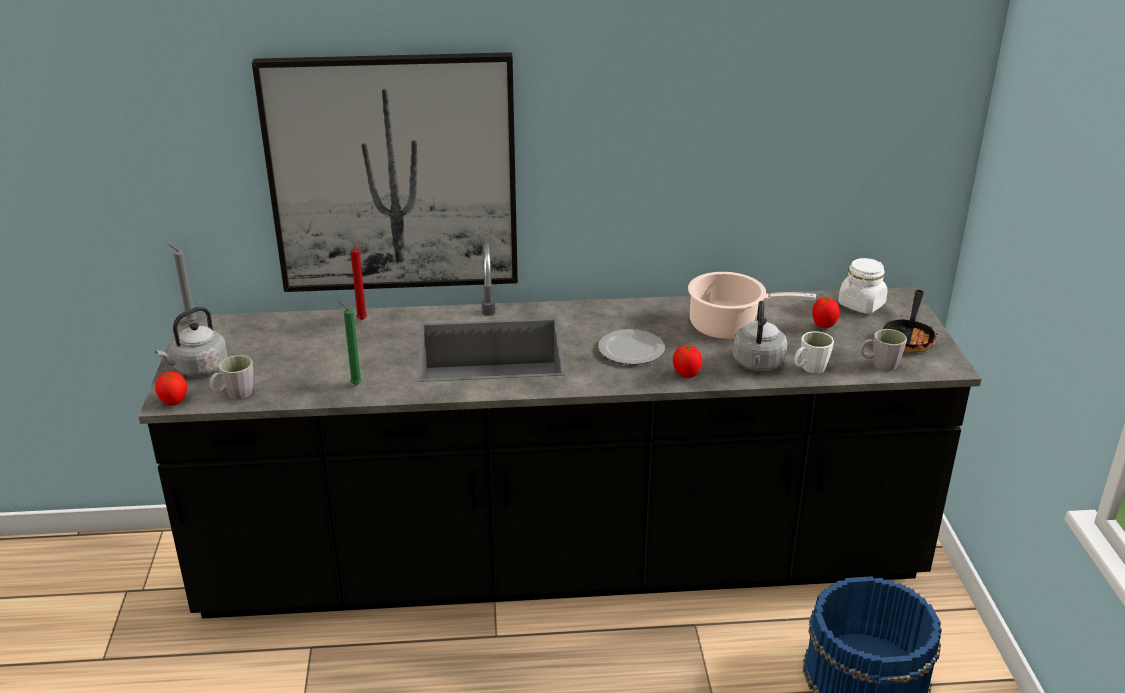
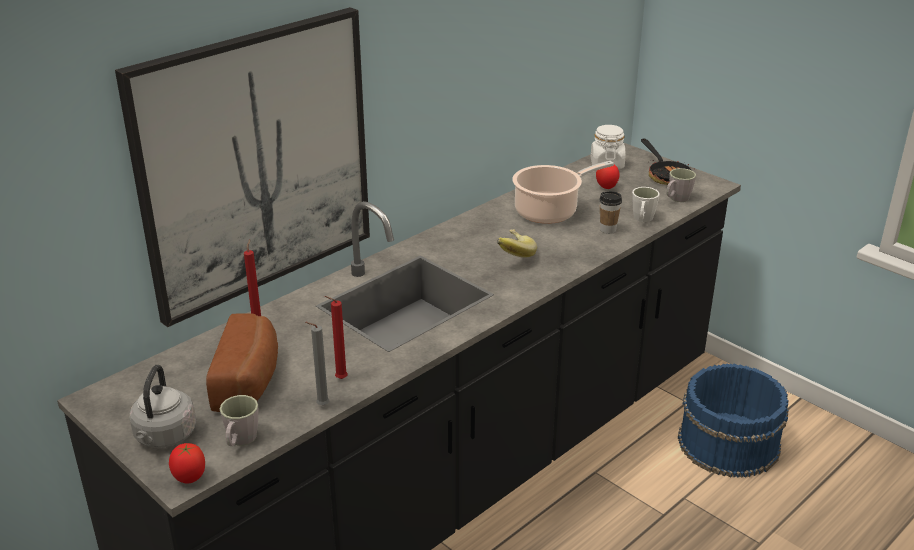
camera: 40 degrees left, 0 degrees up
(189, 321) = (79, 400): grey candle -> grey candle (321, 406)
(300, 357) = (250, 380): none -> bread
(354, 384) = (339, 379): green candle -> red candle
(632, 349) = (511, 255): plate -> banana
(686, 375) = (576, 257): tomato -> none
(758, 364) = (608, 230): grey kettle -> cup

